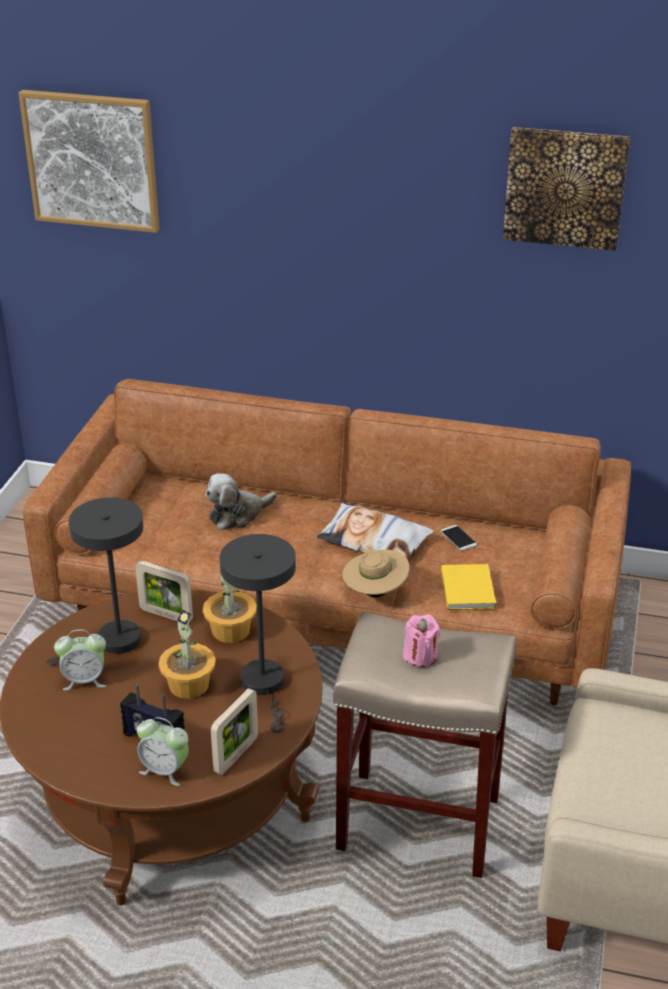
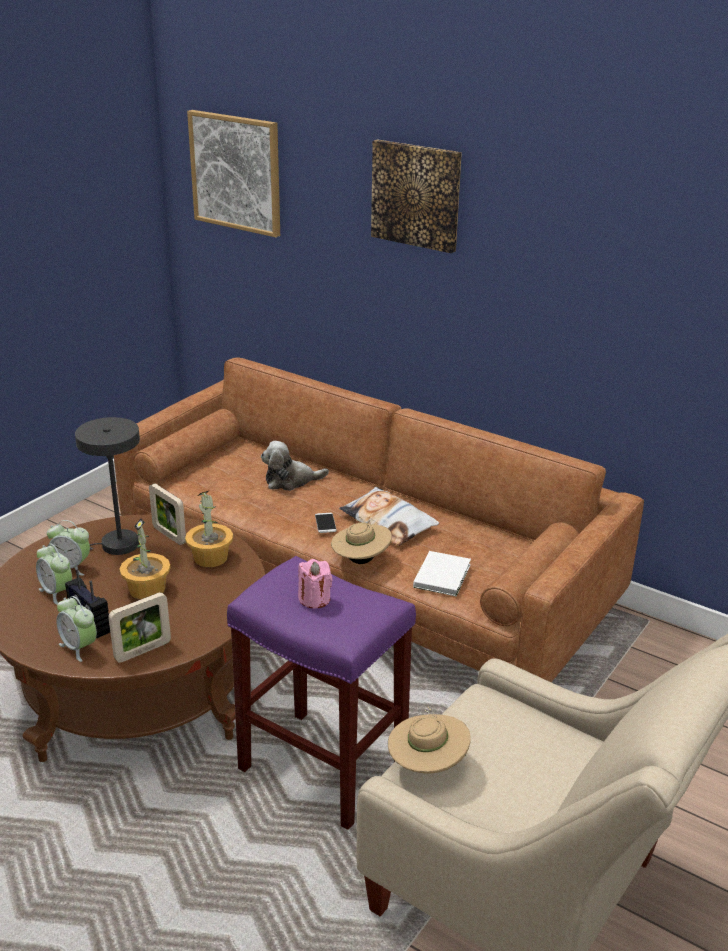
camera: 20 degrees right, 5 degrees down
(91, 714) = (57, 592): none -> alarm clock
(265, 685) = (206, 605): grey table lamp -> none
(421, 822) = (325, 768): beige stool -> purple stool
(458, 538) = (462, 535): phone -> phone (325, 523)
(468, 588) = (443, 575): yellow book -> white book
(565, 187) = (598, 223): picture -> picture (416, 195)
(590, 794) = (427, 765): none -> beige hat

